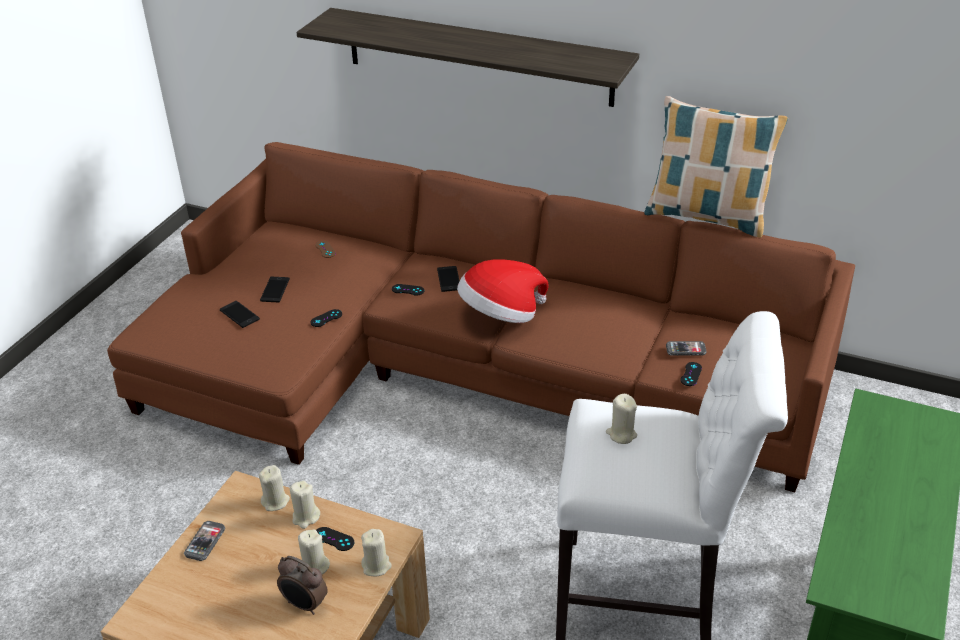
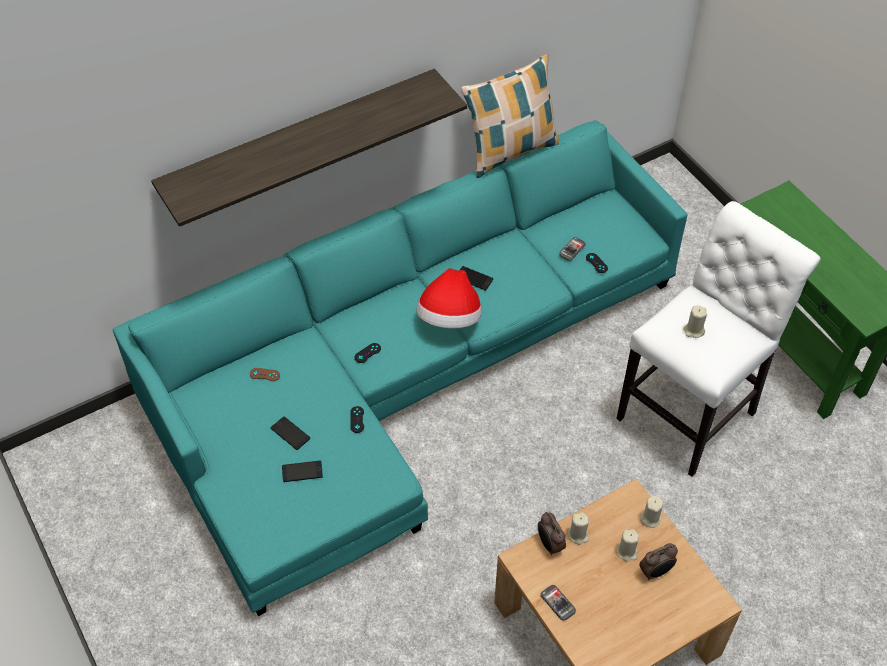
camera: 55 degrees left, 15 degrees up
(275, 501) = (549, 545): beige candle -> alarm clock
(333, 539) = (610, 529): black game controller -> none
(449, 279) = (378, 322): phone -> phone (474, 278)
(460, 364) = (398, 374): brown sofa -> turquoise sofa

